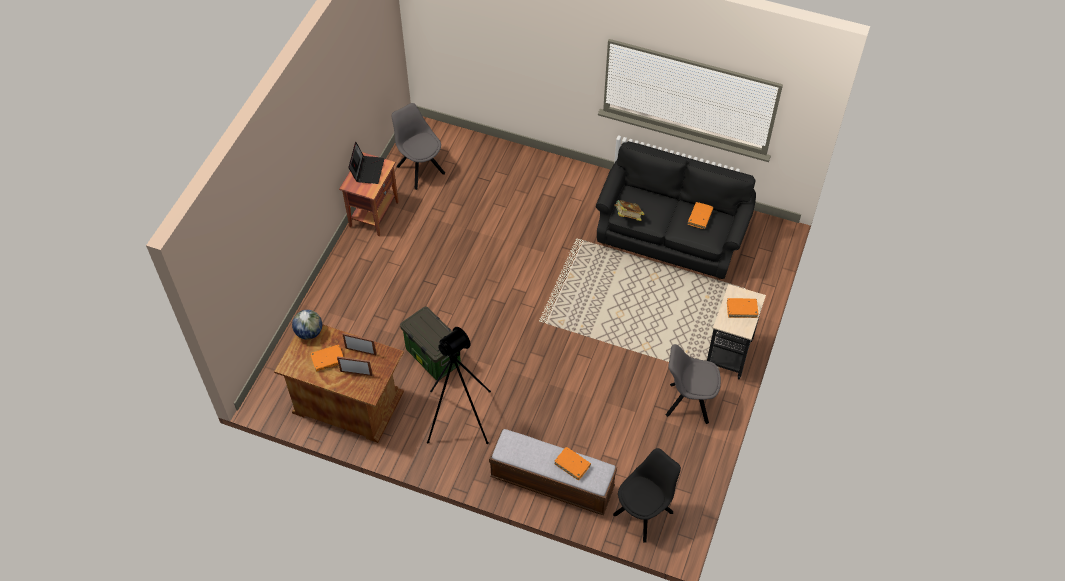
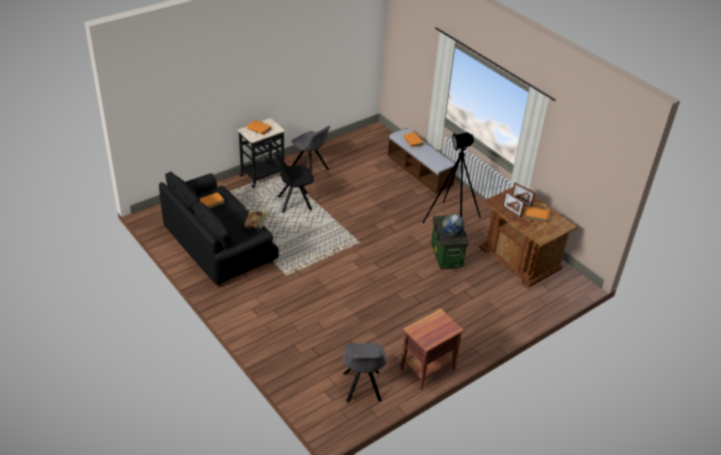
camera: 150 degrees left, 15 degrees down
(309, 332) = (542, 236): globe -> globe (451, 233)
(367, 169) = (431, 333): laptop -> none
(644, 513) = (381, 143): black chair -> black chair (294, 203)

